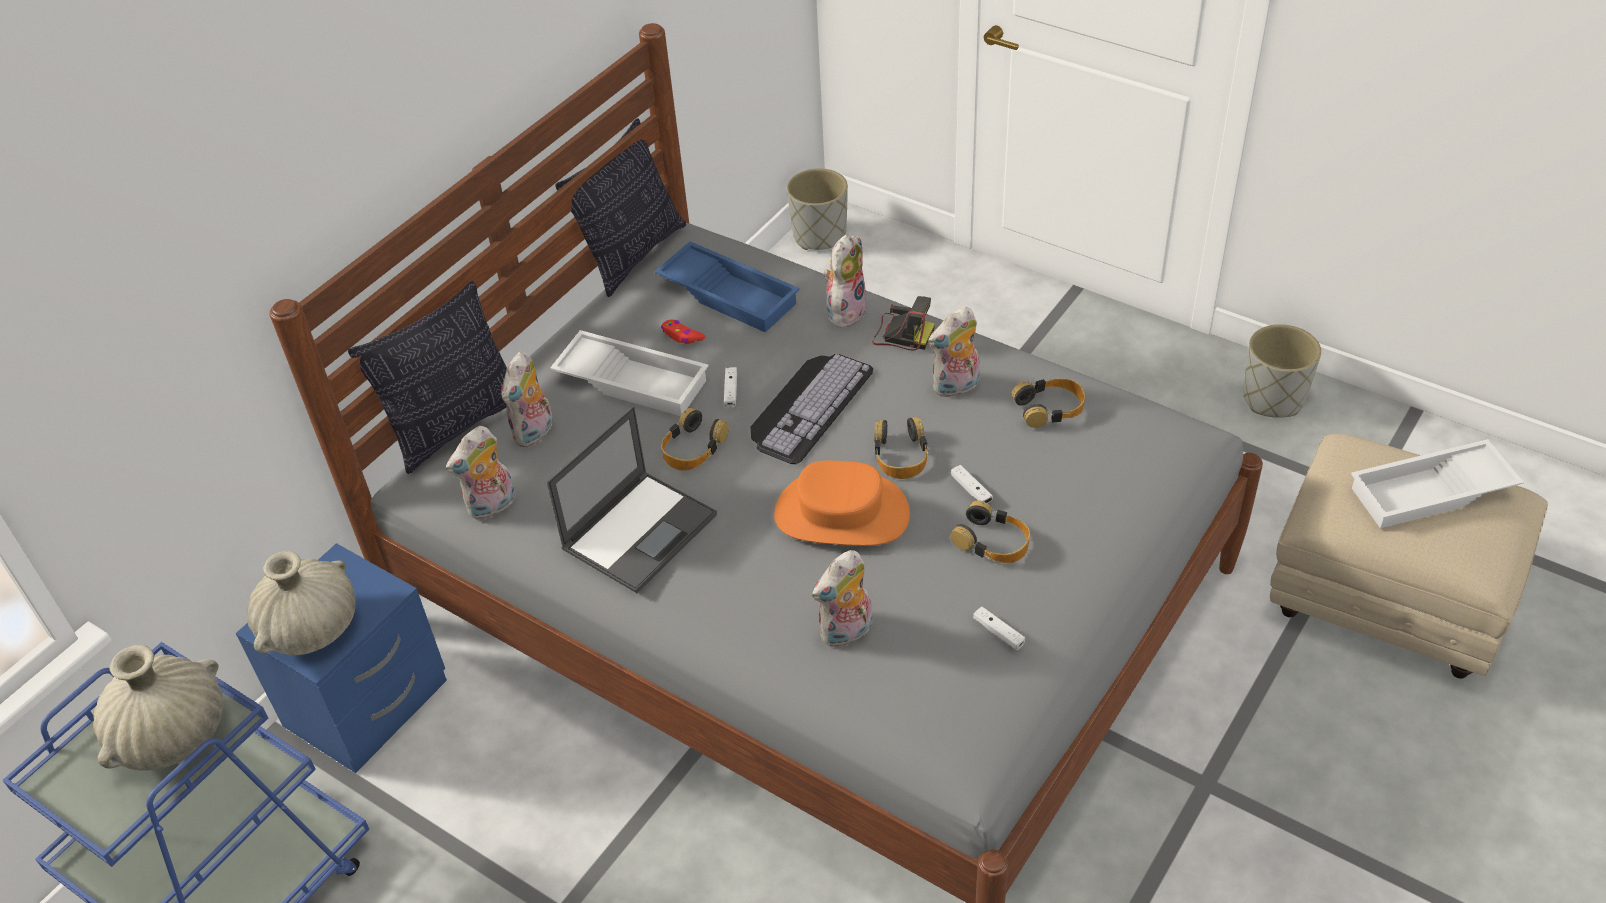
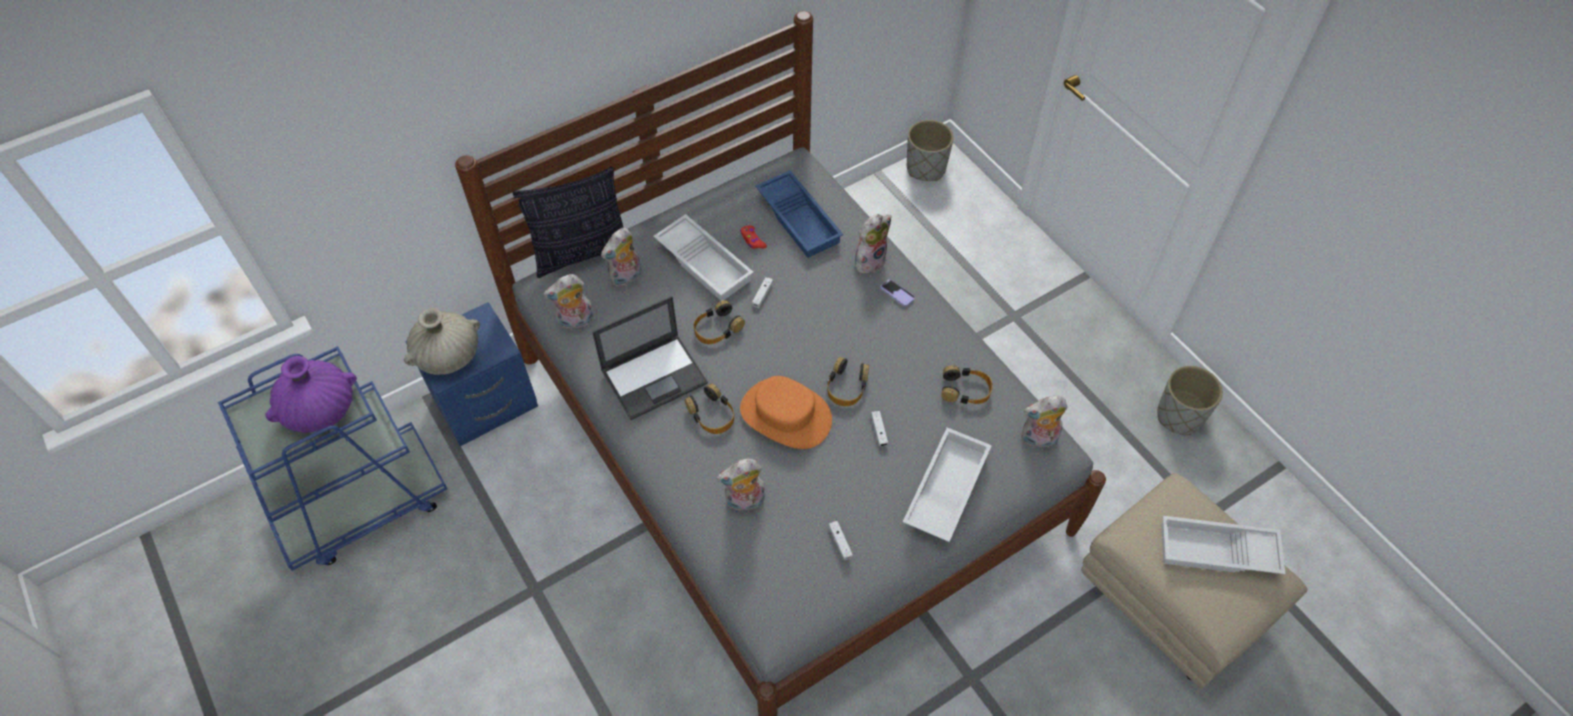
camera: 20 degrees right, 10 degrees up
(173, 736) = (320, 410): beige vase -> purple vase
(633, 255) = (754, 163): pillow -> none
(807, 404) = (806, 324): keyboard -> none
(901, 334) = (897, 293): camera -> phone
(956, 387) = (911, 349): plush toy -> plush toy (1038, 440)
(992, 541) = (872, 475): headphones -> headphones (712, 414)
(1091, 523) = (944, 488): none -> white tray

